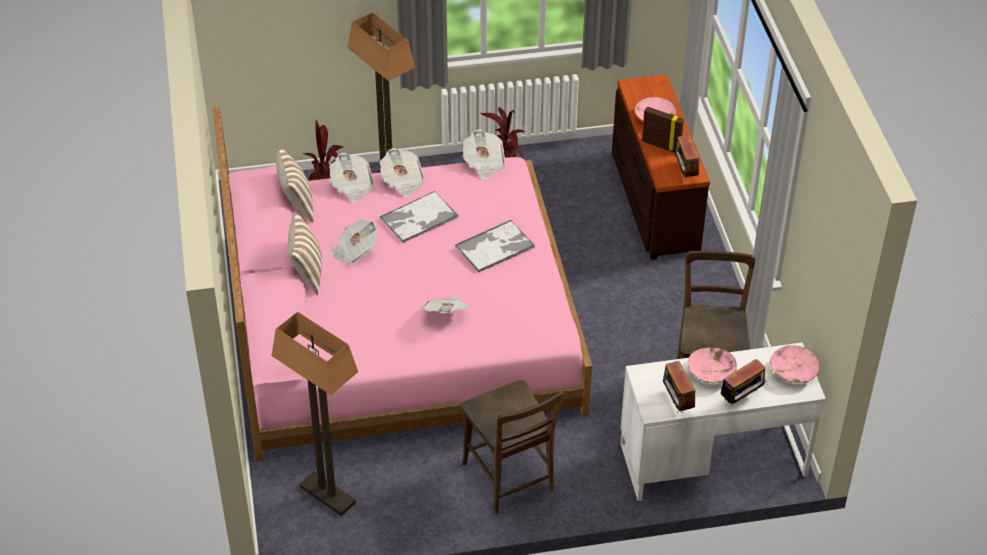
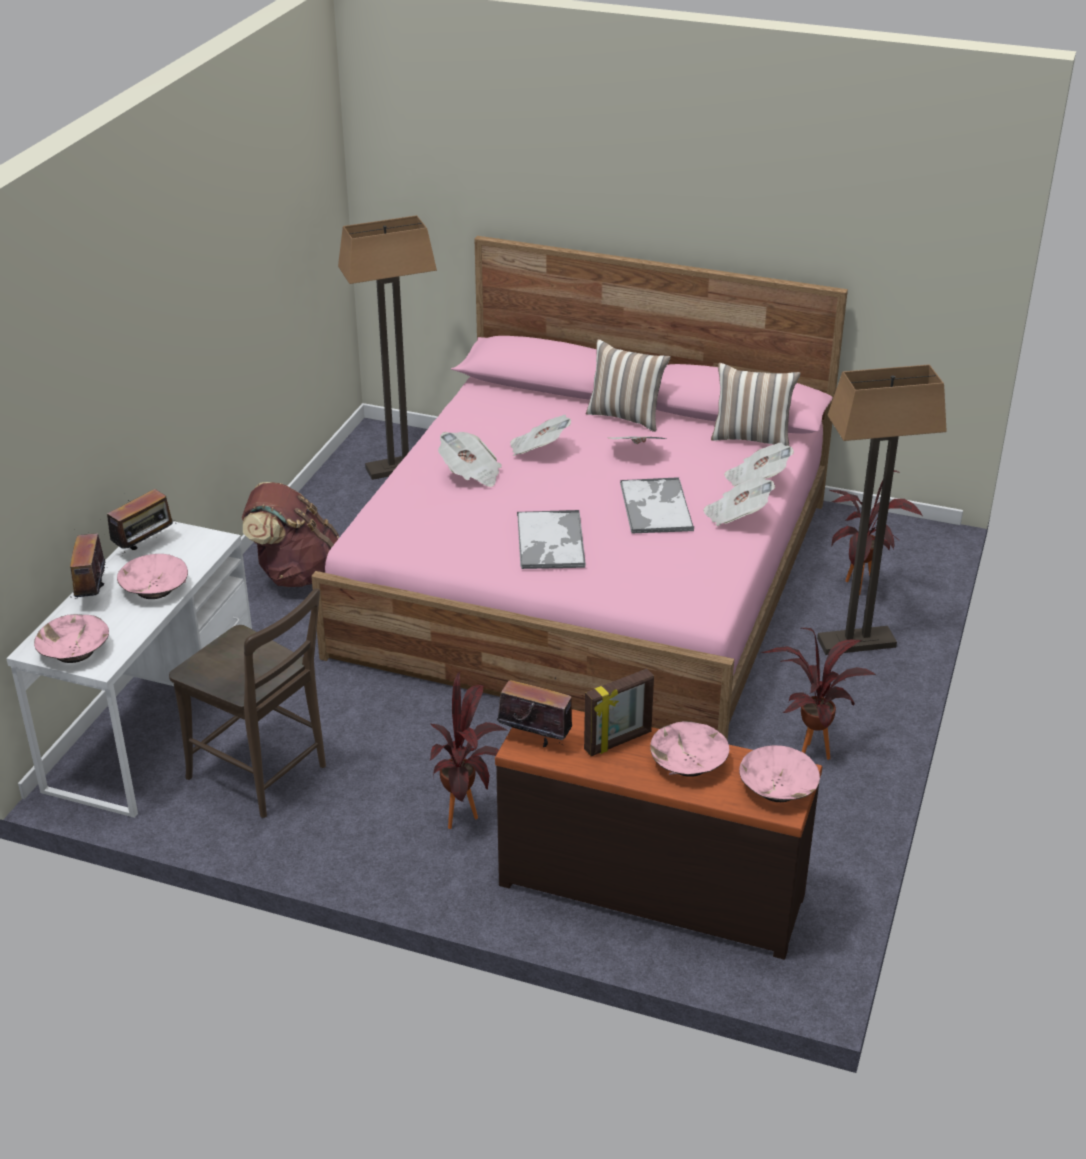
camera: 120 degrees right, 10 degrees down
(484, 164) = (724, 587): newspaper -> newspaper (538, 449)
(510, 480) = (294, 574): brown chair -> brown backpack
(647, 87) = (777, 788): none -> pink bowl
(663, 285) = (469, 816): none -> potted plant
(677, 403) = (145, 547): radio -> radio turned 120 degrees clockwise

